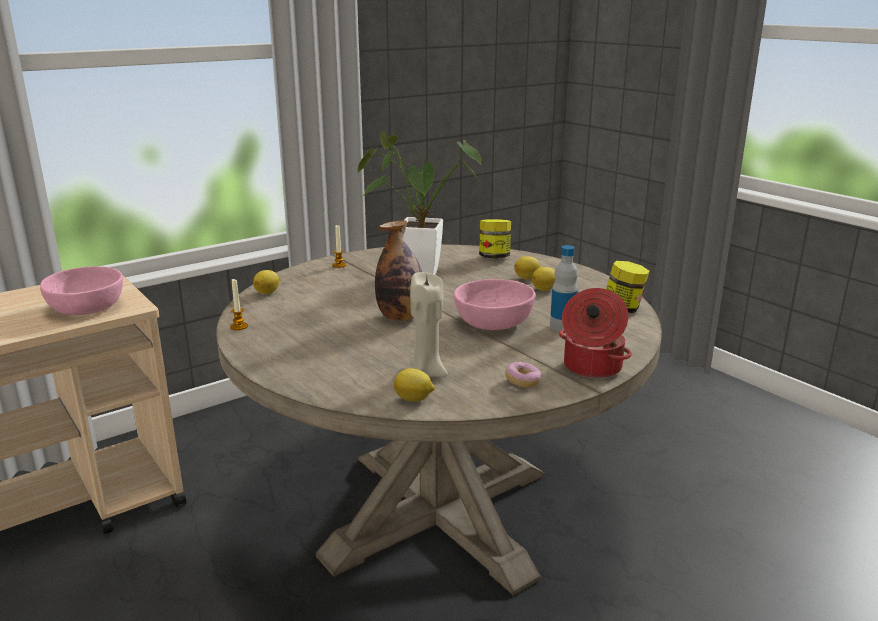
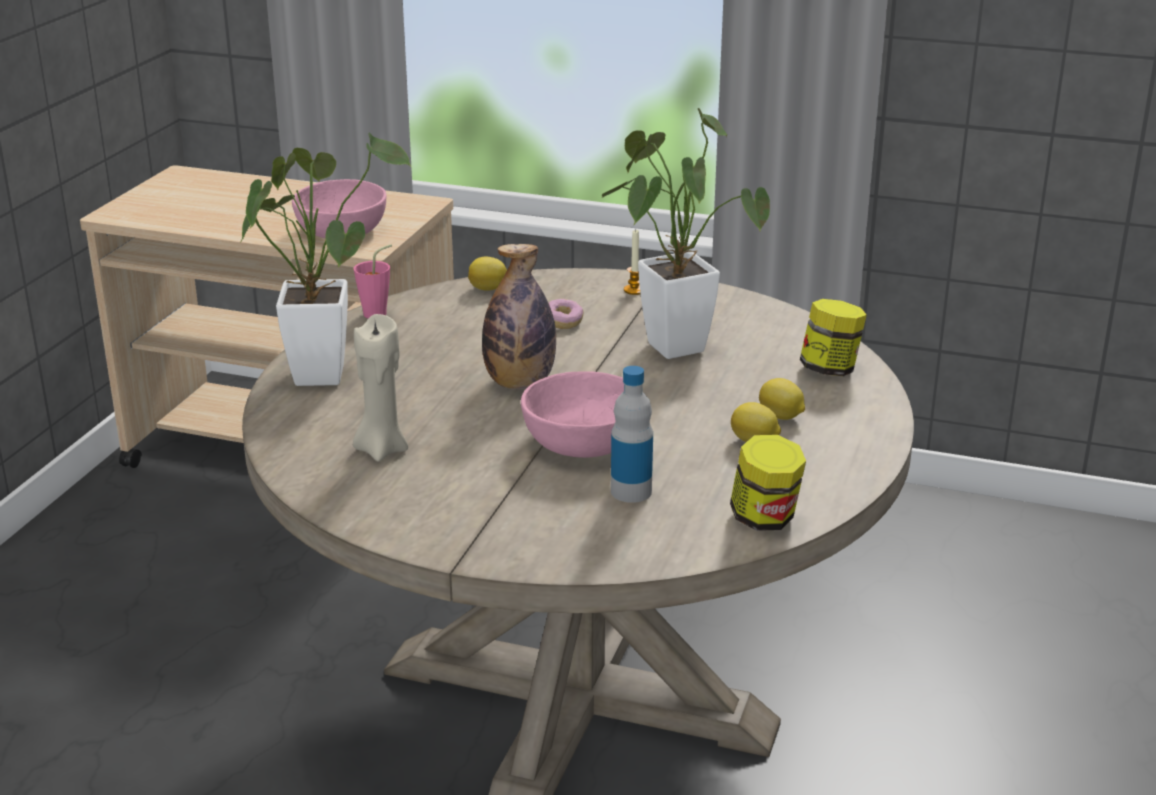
camera: 55 degrees right, 5 degrees up
(239, 326) = (379, 312): candle -> pink cup
(287, 362) = (322, 370): none -> potted plant
(414, 399) = (309, 464): lemon -> none
(522, 382) = (424, 513): donut -> donut (563, 322)
(591, 367) = (519, 546): cooking pot -> none

